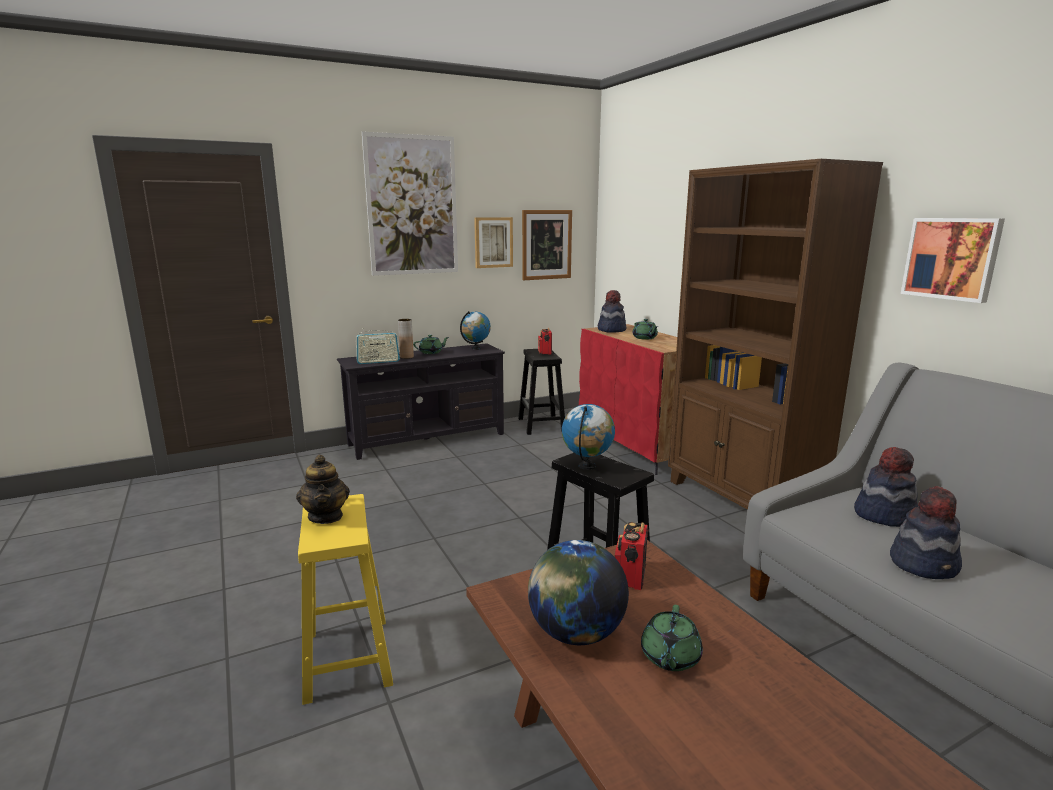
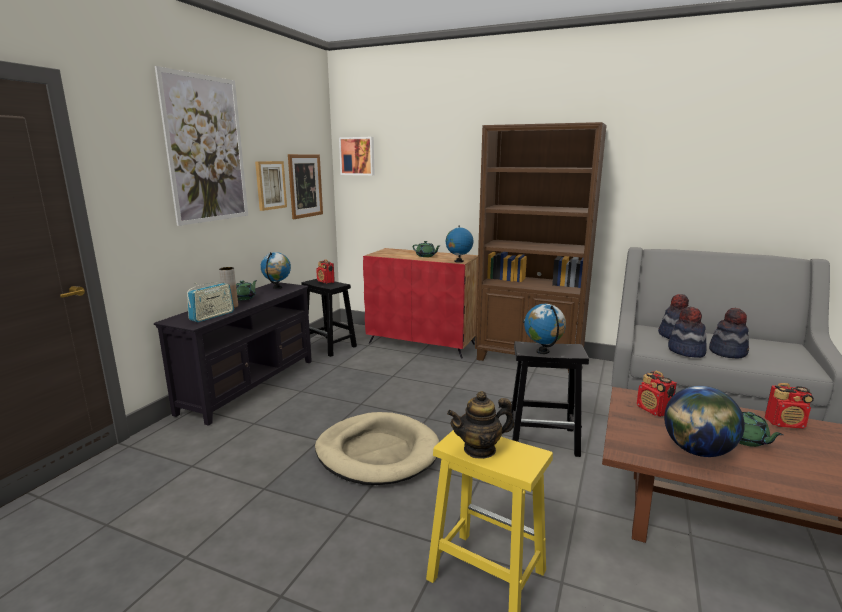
camera: 40 degrees left, 0 degrees up
(326, 516) = (480, 449): teapot -> teapot turned 135 degrees clockwise
(431, 527) = (377, 452): none -> beige dog bed
(611, 330) = (387, 254): hat -> hat (686, 351)
(664, 349) = (458, 261): none -> globe
(786, 675) = (785, 423): none -> radio
(952, 258) = (653, 183): picture -> picture (357, 156)

